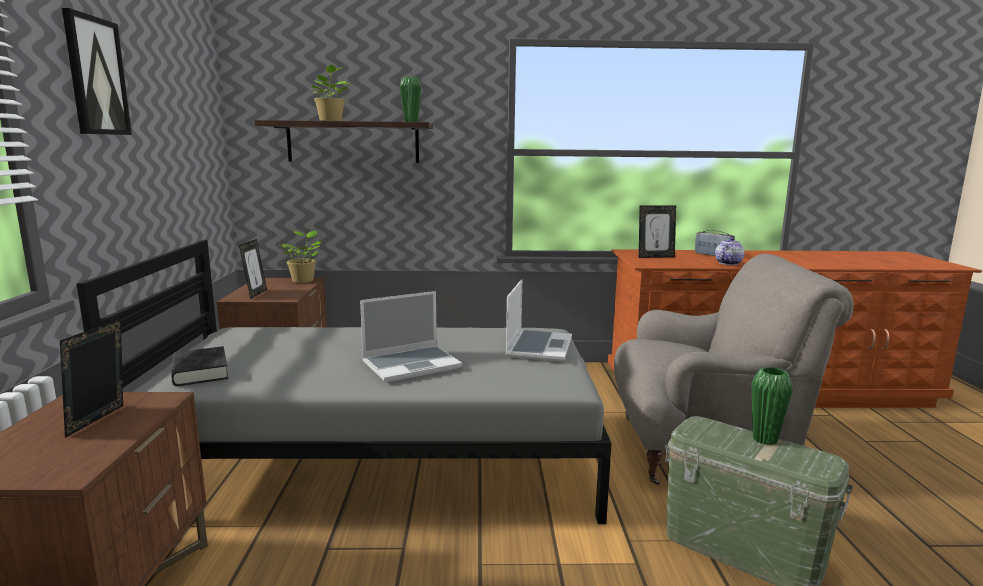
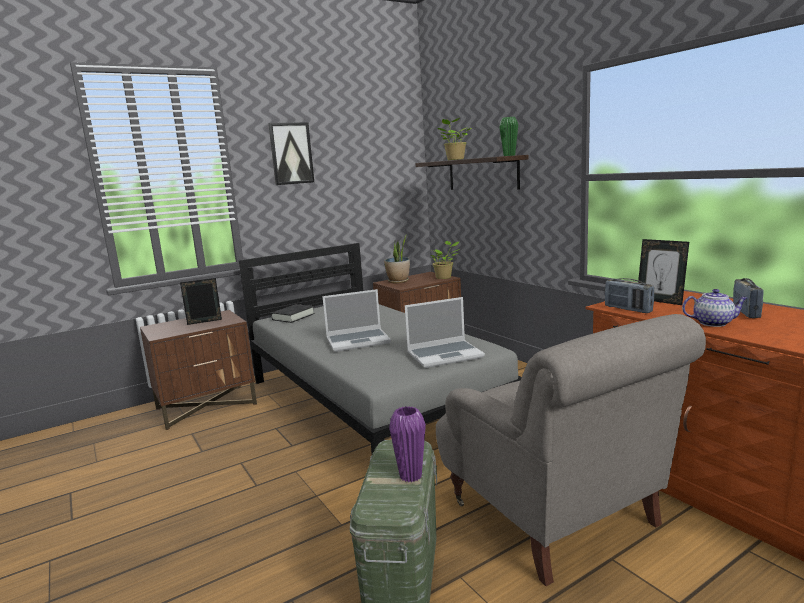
camera: 60 degrees right, 0 degrees up
(255, 294) = (398, 281): picture frame -> potted plant
(412, 365) = (358, 341): laptop -> laptop turned 45 degrees counterclockwise
(664, 264) = (628, 309): none -> radio
(764, 439) = (410, 476): green vase -> purple vase

